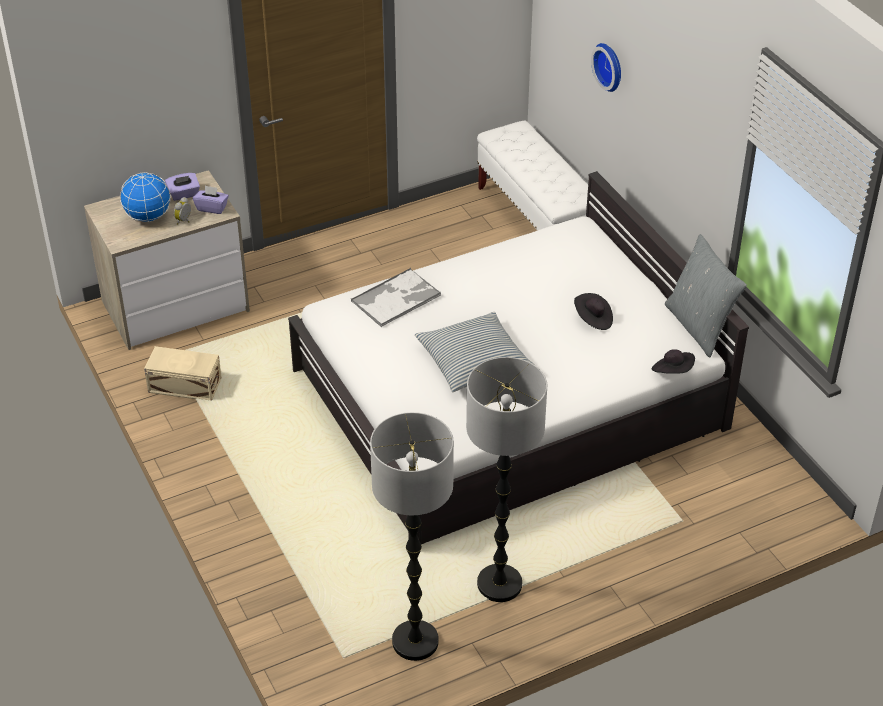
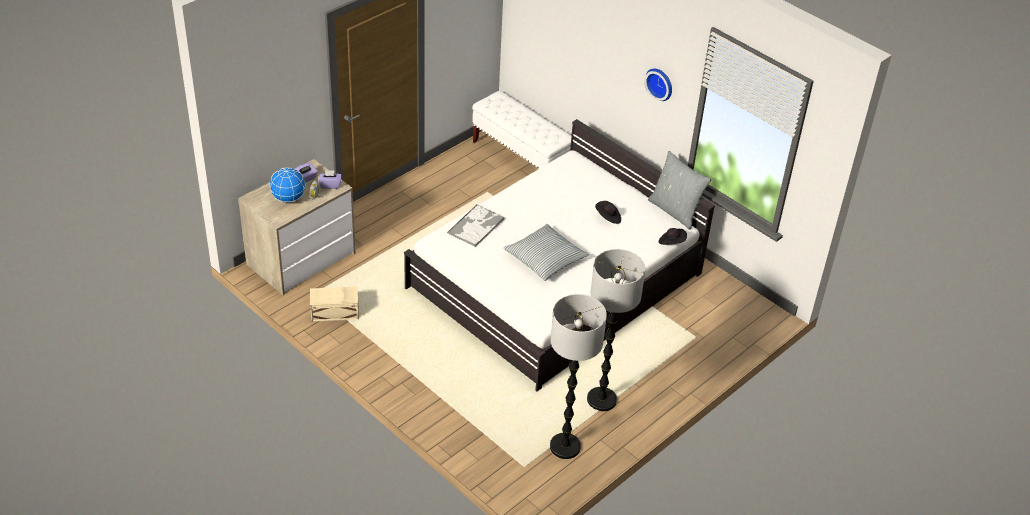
camera: 20 degrees left, 0 degrees up
(610, 66) = (577, 48): wall clock -> wall clock (660, 83)

